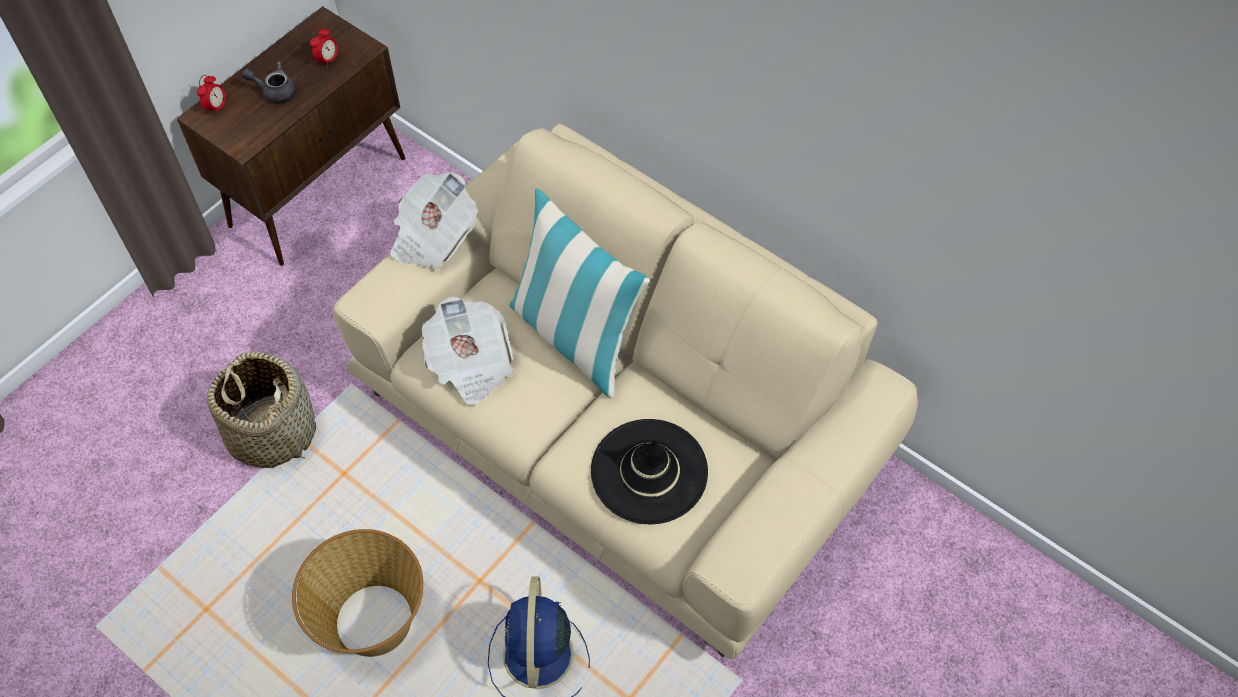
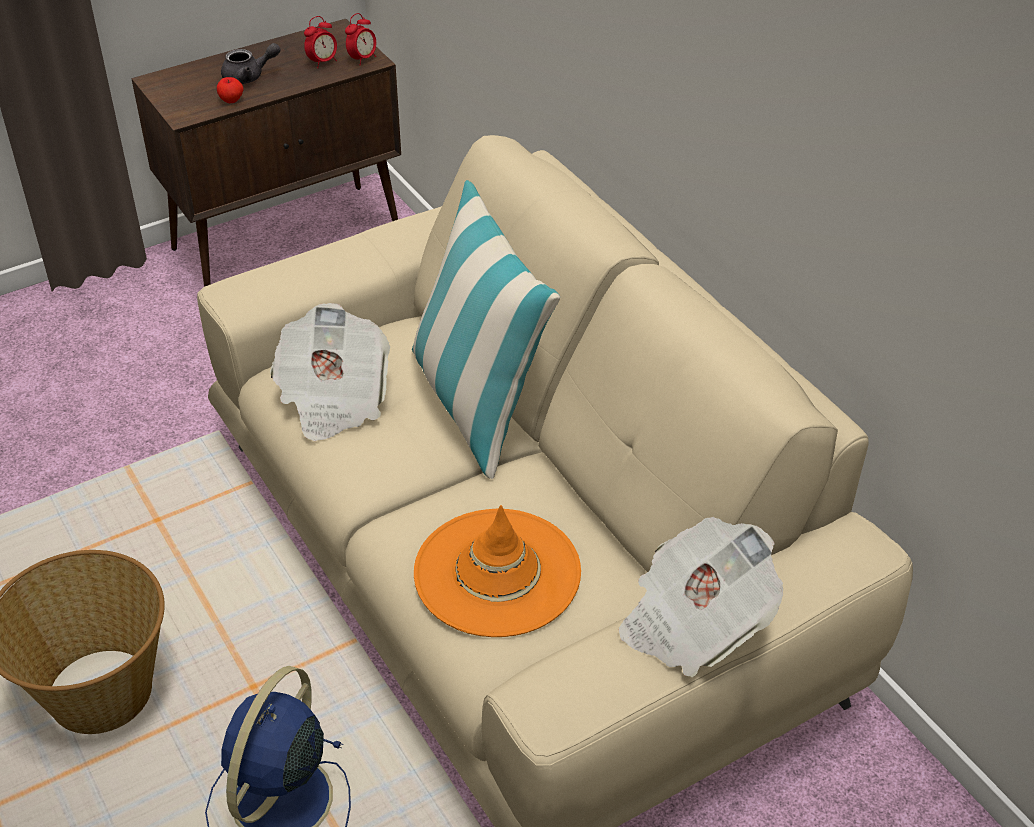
camera: 20 degrees right, 15 degrees down
(216, 107) = (178, 77): alarm clock -> alarm clock (362, 59)
(272, 432) = (101, 455): basket -> none
(274, 121) = (231, 100): none -> apple
(275, 91) = (249, 77): grey teapot -> grey teapot turned 135 degrees clockwise
(433, 237) = (350, 249): newspaper -> newspaper (694, 622)
(649, 471) = (497, 572): black hat -> orange hat

